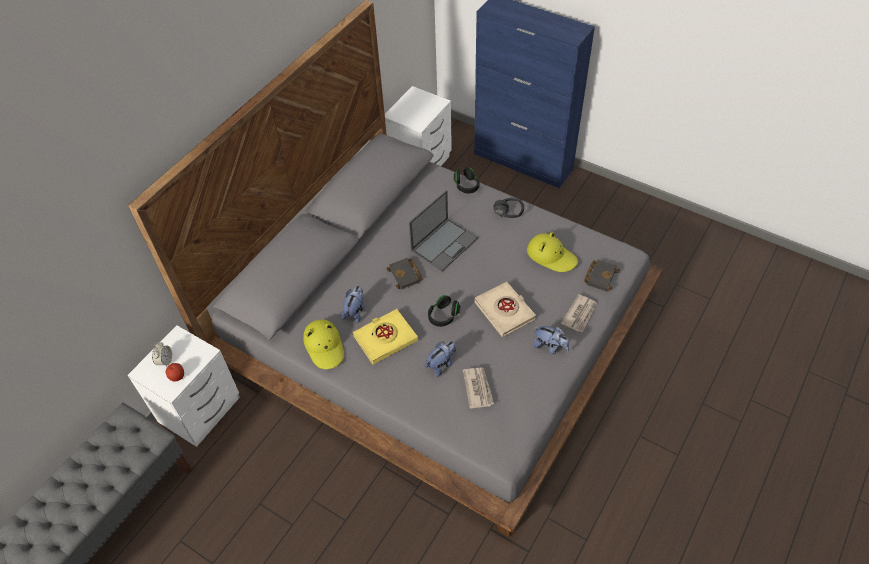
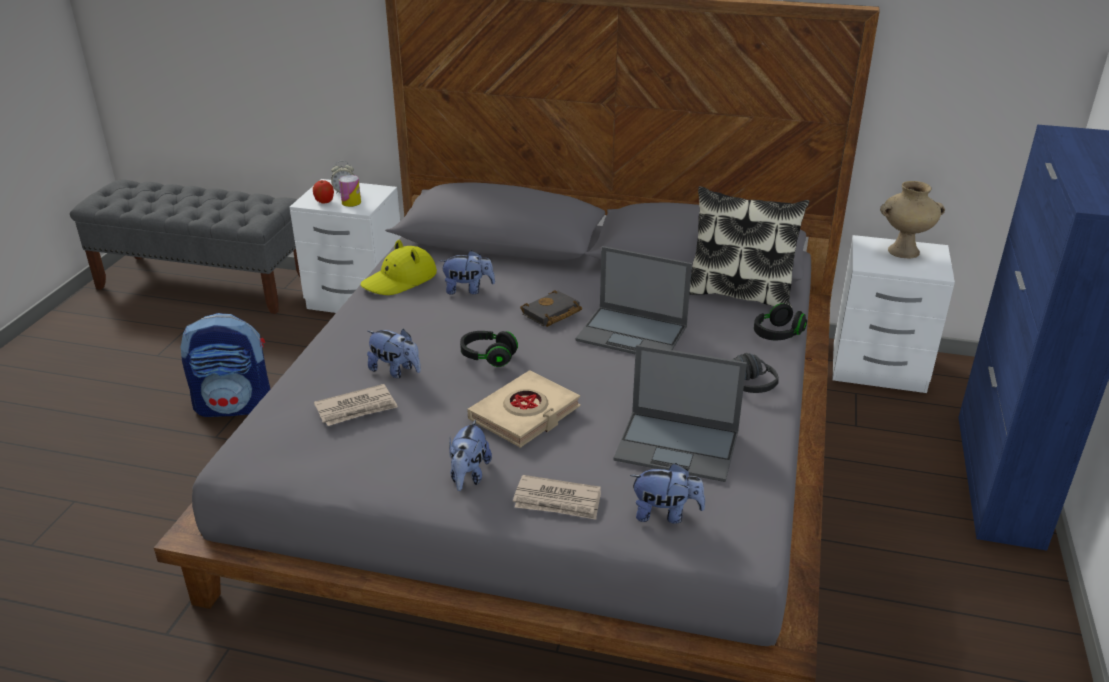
camera: 70 degrees right, 20 degrees down
(189, 358) = (351, 202): none -> can
(312, 505) = (236, 406): none -> backpack
(385, 338) = (427, 318): yellow book -> none
(411, 104) = (904, 251): none -> beige vase
(419, 186) = (739, 294): none -> pillow
(551, 256) = (678, 446): yellow hat -> laptop
(600, 276) = (665, 514): black book -> plush toy

